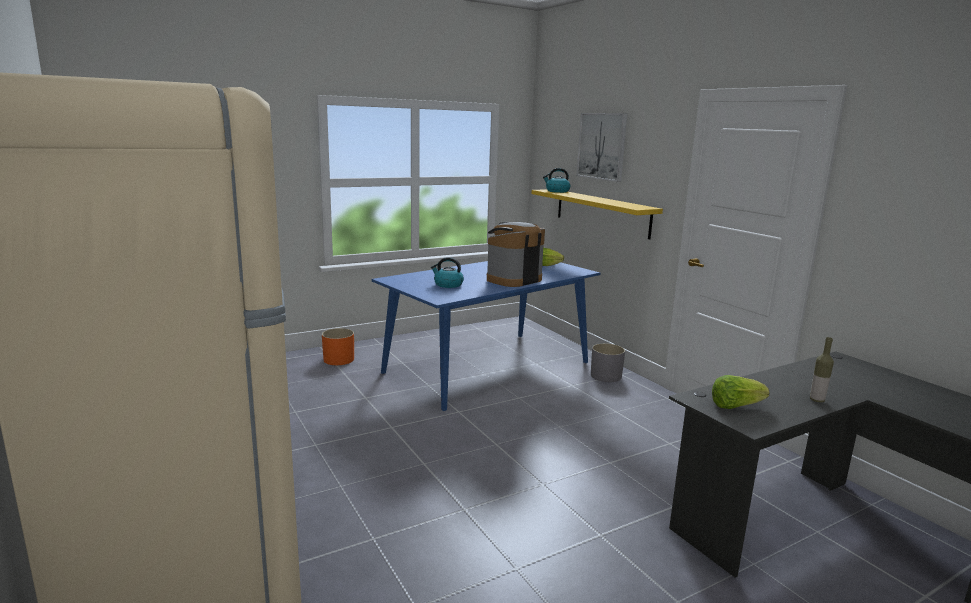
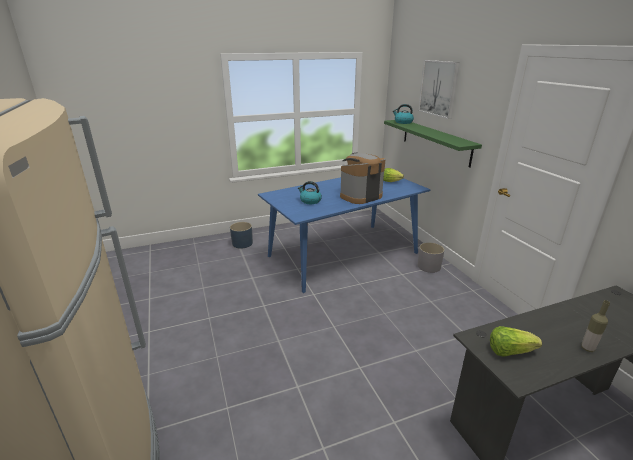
camera: 10 degrees right, 10 degrees up
(338, 360) = (242, 243): orange planter -> blue planter
(601, 212) = (435, 141): yellow shelf -> green shelf

